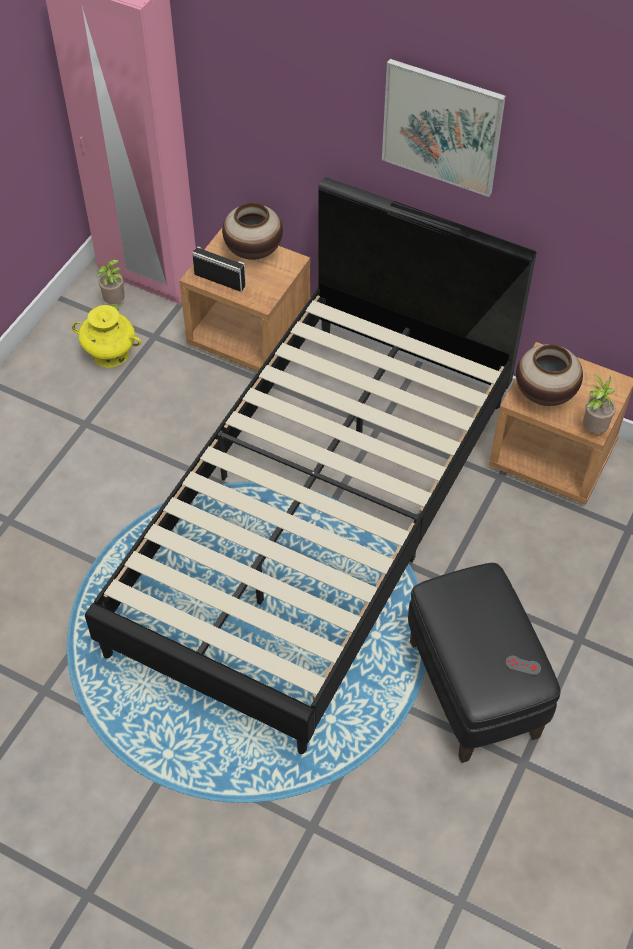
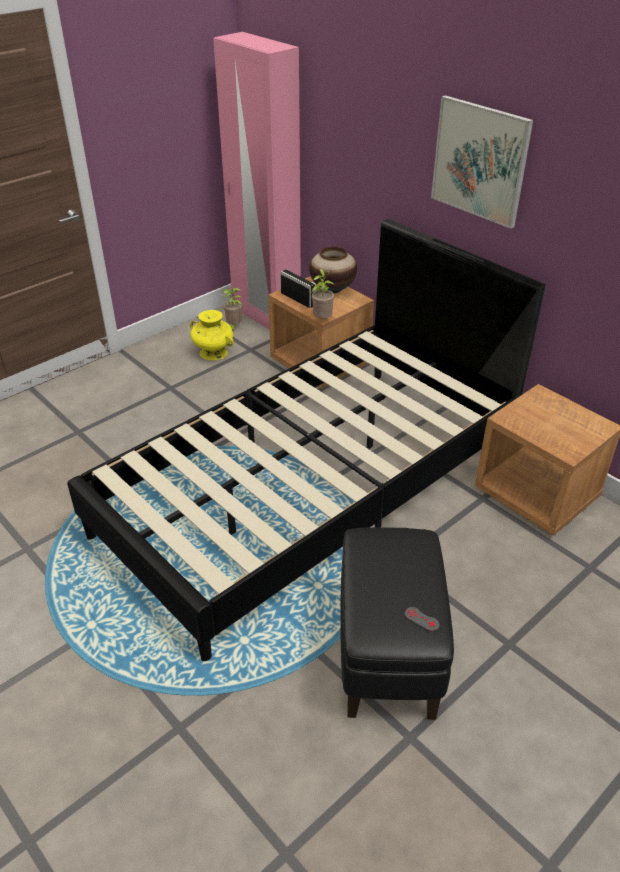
camera: 20 degrees right, 15 degrees down
(544, 394) = (531, 419): vase -> none
(593, 429) = (568, 452): potted plant -> potted plant (322, 320)

